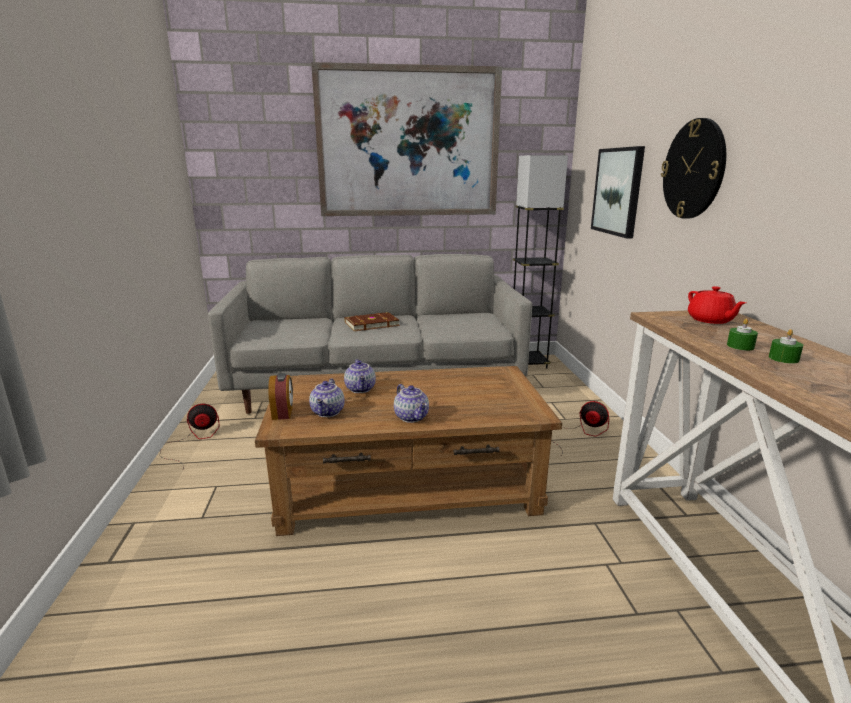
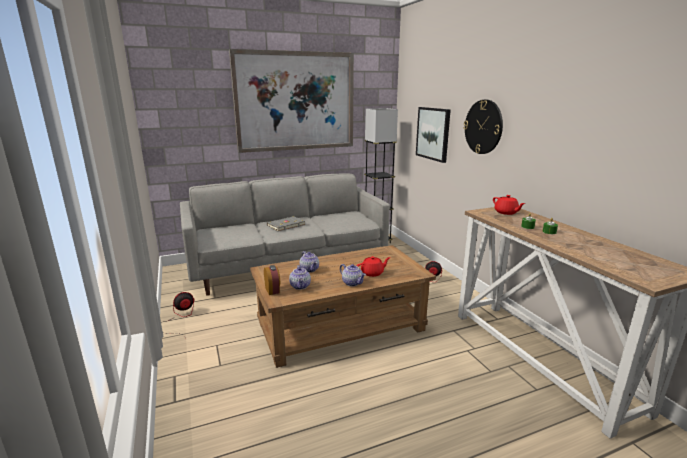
camera: 15 degrees left, 0 degrees up
(371, 324) = (285, 225): brown book -> grey book
(455, 405) = (372, 273): none -> red teapot

